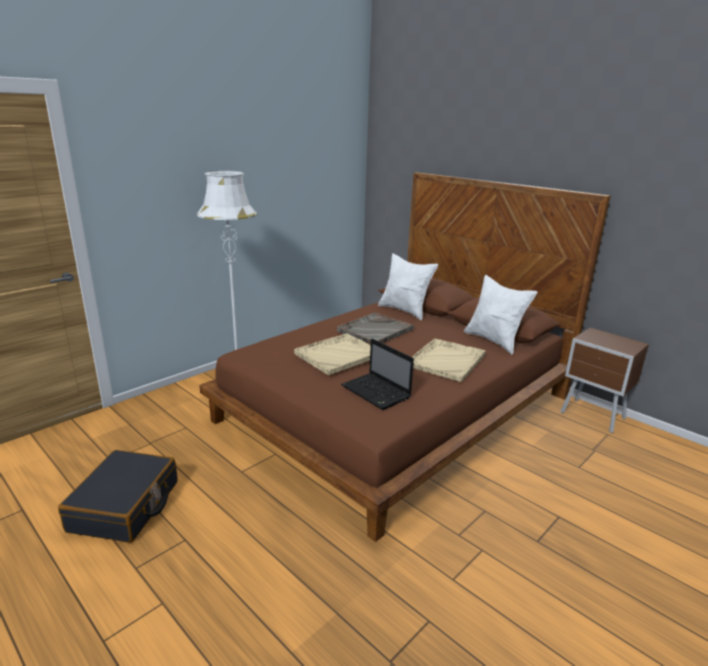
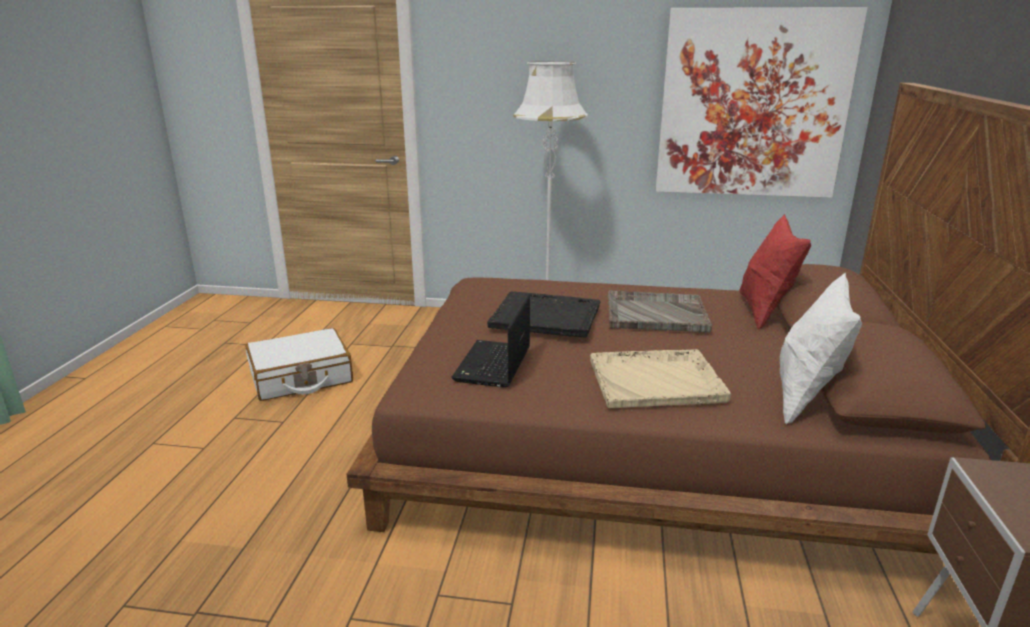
camera: 55 degrees right, 0 degrees up
(125, 506) = (301, 377): black suitcase -> white suitcase
(317, 189) = (753, 105): none -> picture
(339, 355) = (546, 317): beige tray -> black tray
(404, 310) = (765, 311): white pillow -> red pillow

